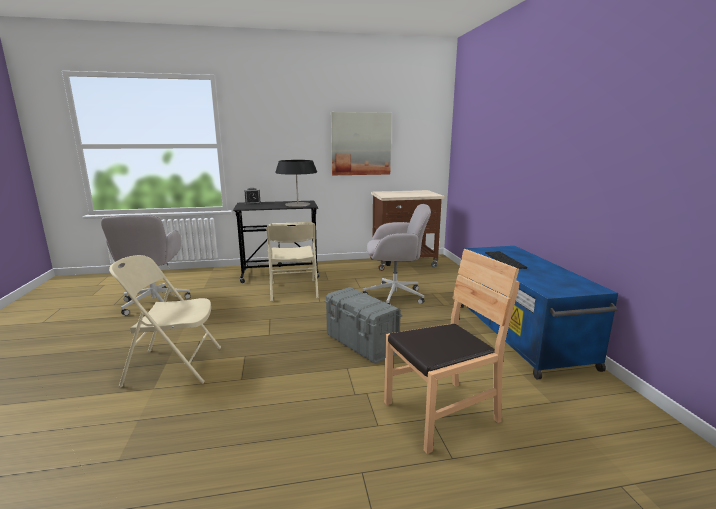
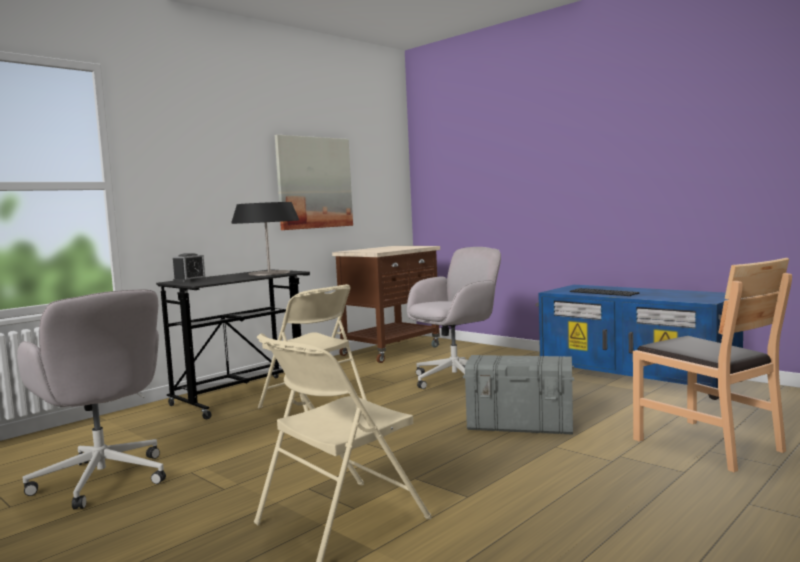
camera: 35 degrees left, 10 degrees down
(441, 413) = (707, 444): brown chair -> brown chair turned 120 degrees clockwise

